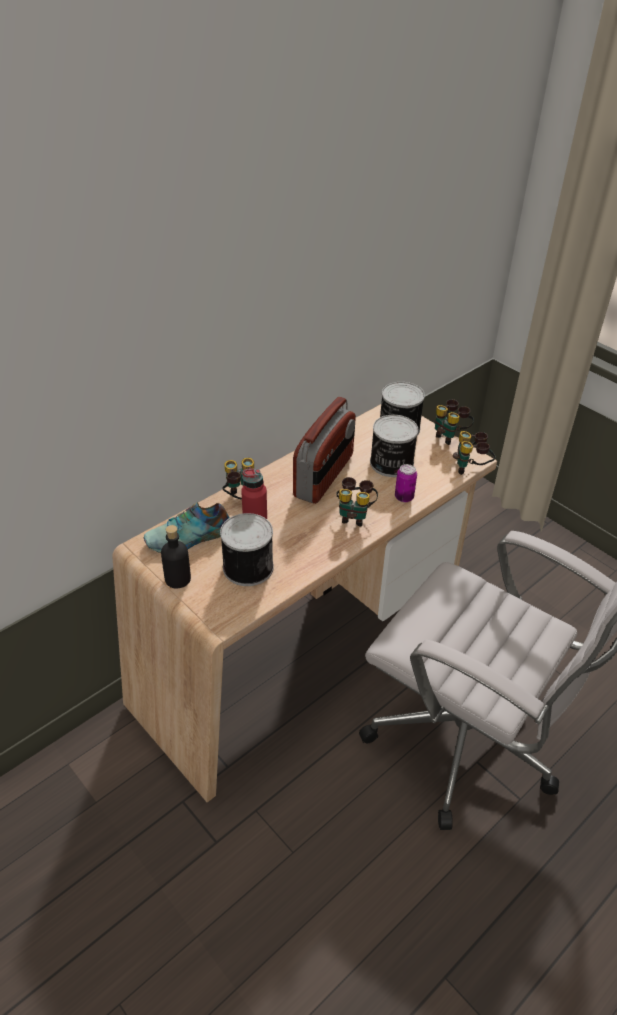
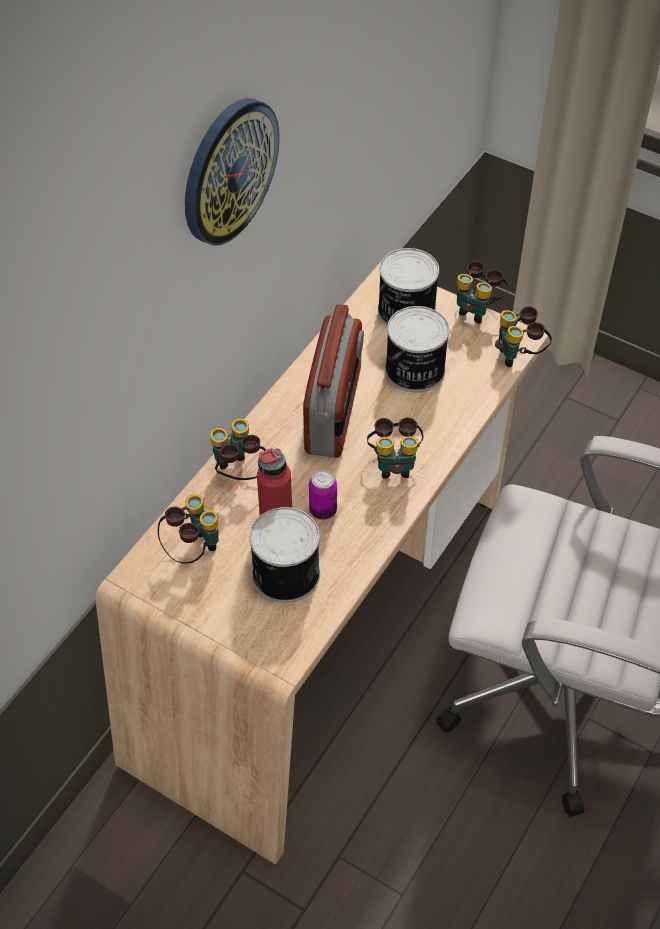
camera: 15 degrees left, 10 degrees up
(178, 579) = (202, 613): black bottle -> none
(190, 538) = (192, 549): shoe -> binoculars
(262, 263) = (228, 171): none -> wall clock
(404, 497) = (448, 420): can -> can (323, 510)

